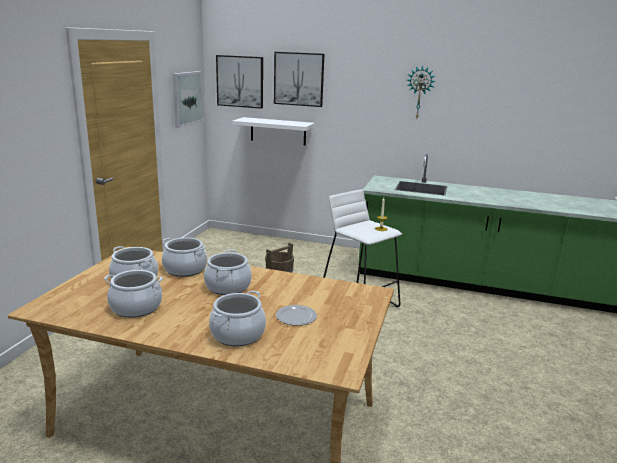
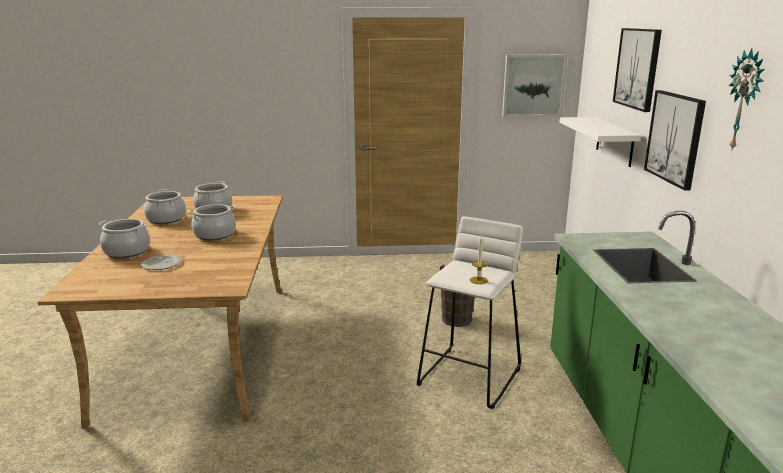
camera: 70 degrees right, 0 degrees up
(185, 269) = (243, 217): cooking pot -> none
(240, 81) = (600, 69): picture -> picture (675, 138)

